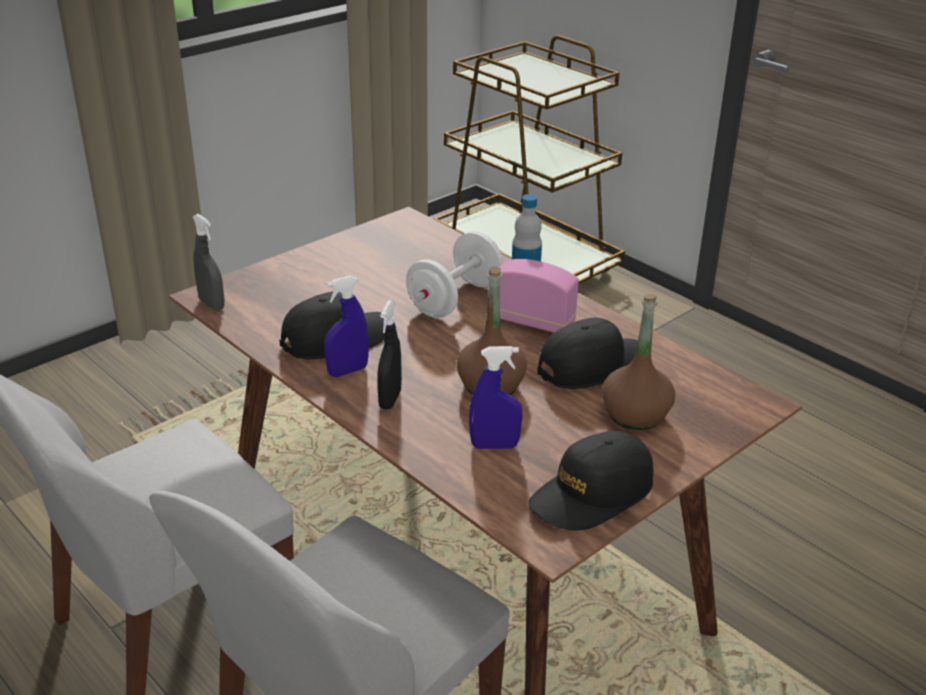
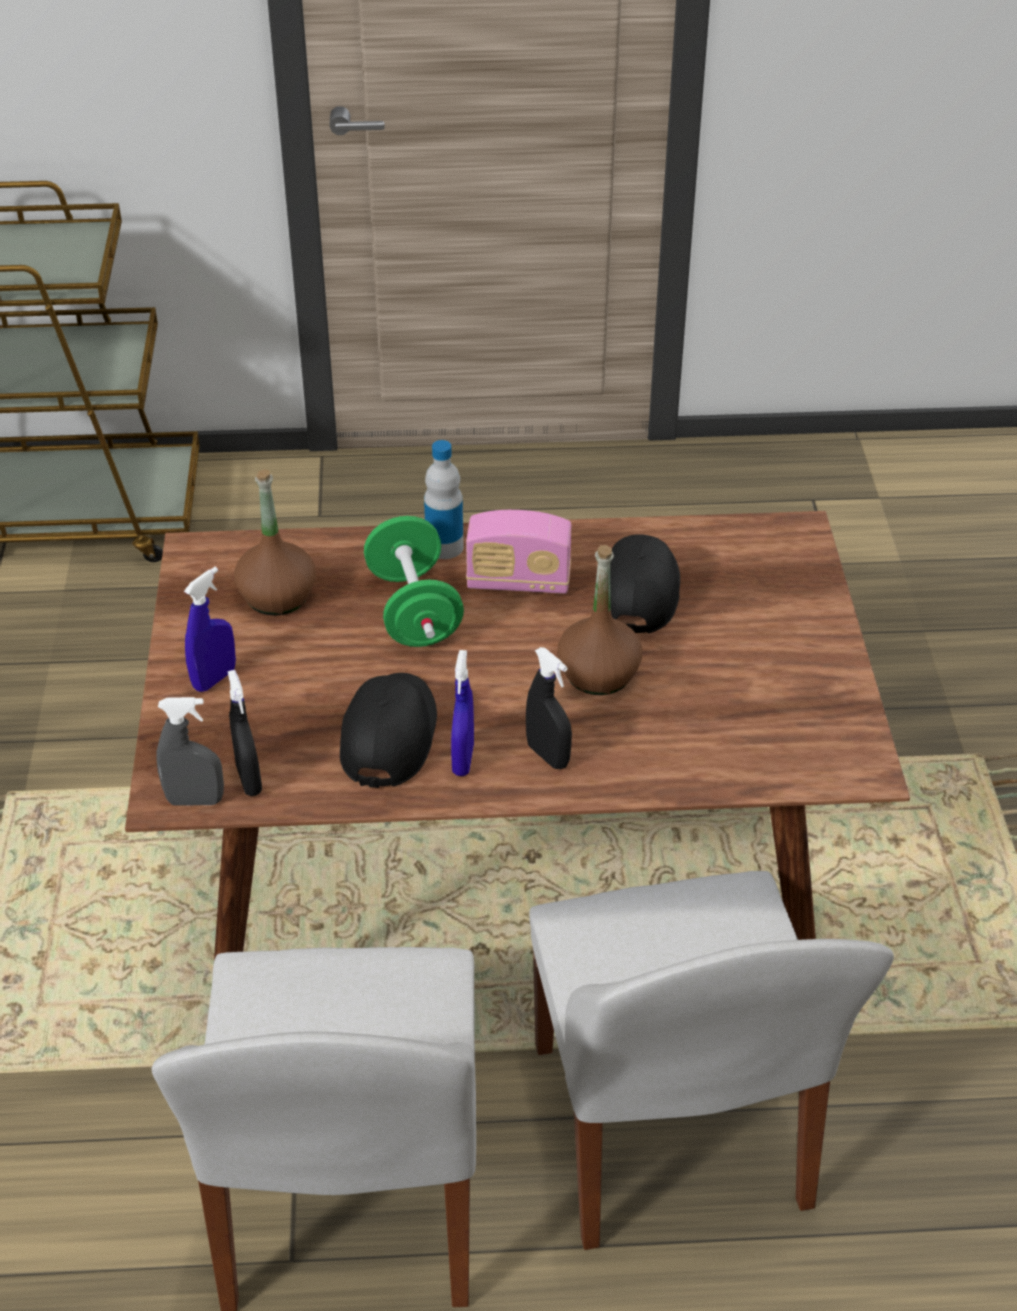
camera: 50 degrees left, 10 degrees up
(246, 312) = (249, 780): none -> black spray bottle
(455, 299) = (414, 610): white dumbbell -> green dumbbell
(494, 446) = (696, 726): blue spray bottle -> blue spray bottle (214, 678)
(532, 321) = (518, 582): radio -> radio turned 150 degrees counterclockwise
(591, 494) = (825, 708): black cap -> none
(635, 414) = (740, 612): brown bottle -> brown bottle (277, 596)

